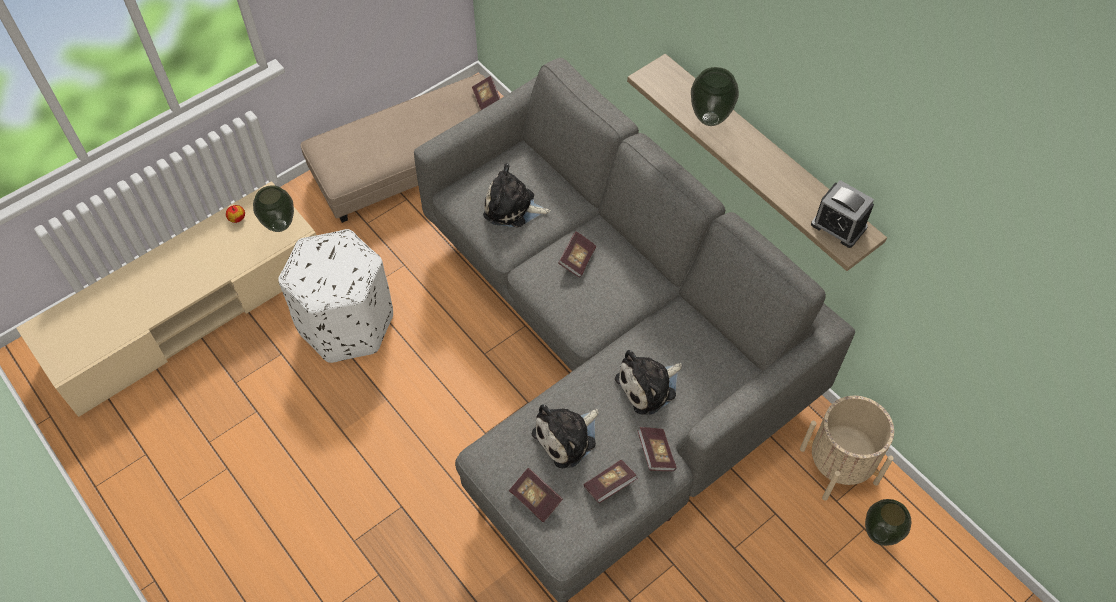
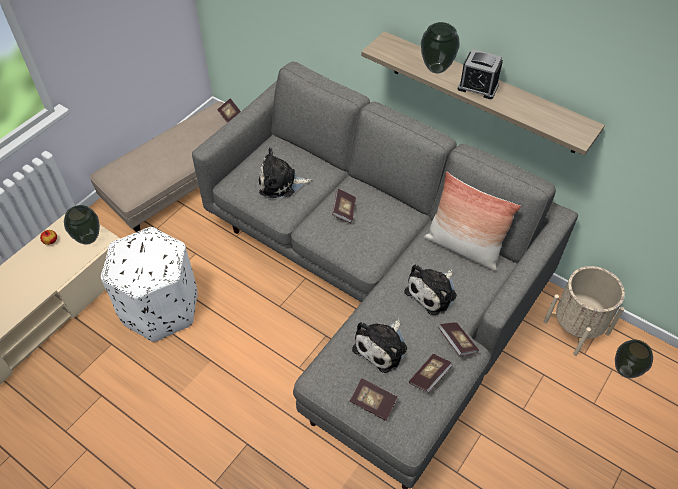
camera: 15 degrees left, 5 degrees down
(706, 339) = (463, 248): none -> pillow
(838, 226) = (565, 124): alarm clock -> alarm clock (478, 87)

